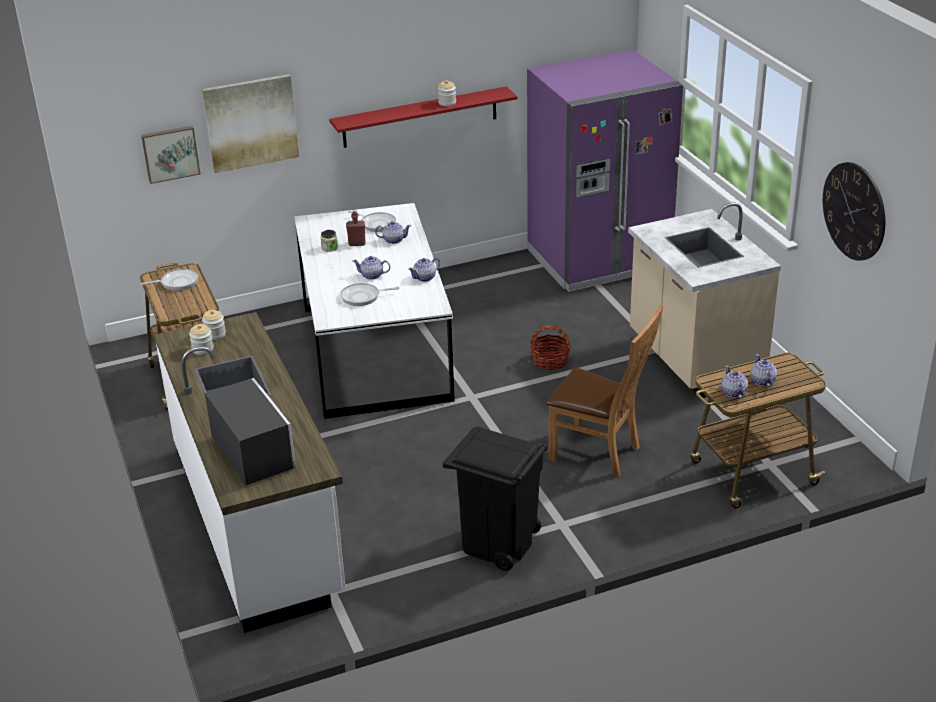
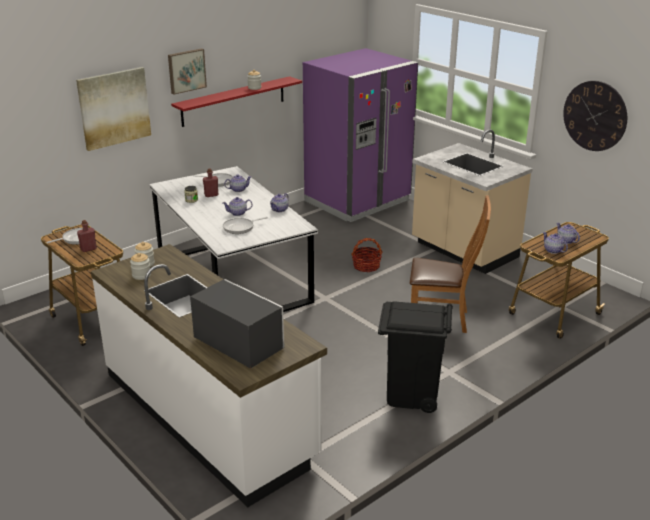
camera: 20 degrees left, 5 degrees down
(170, 153) = (52, 136): picture -> picture (186, 70)
(183, 299) = (88, 249): none -> red bottle

